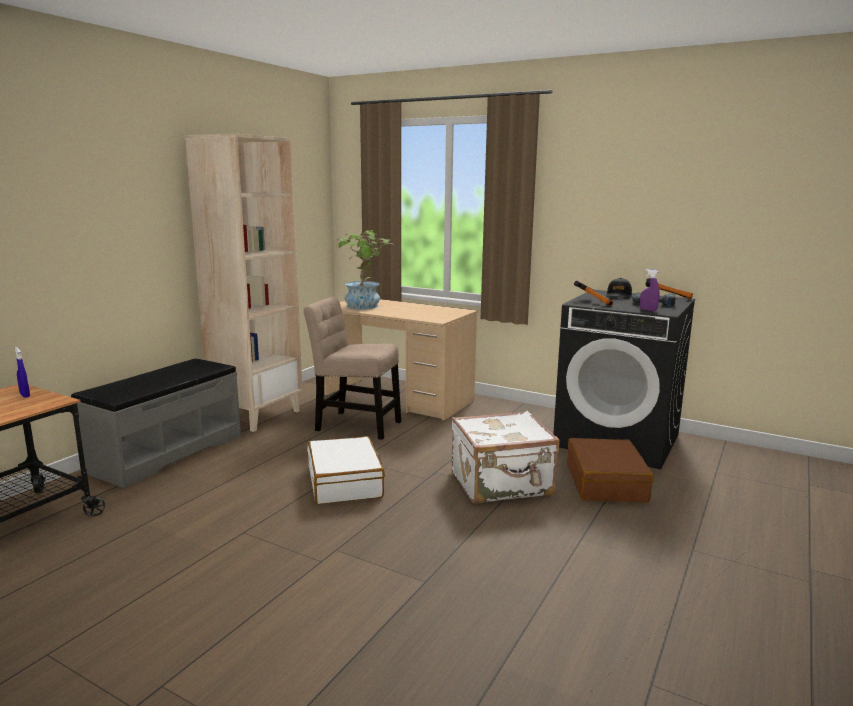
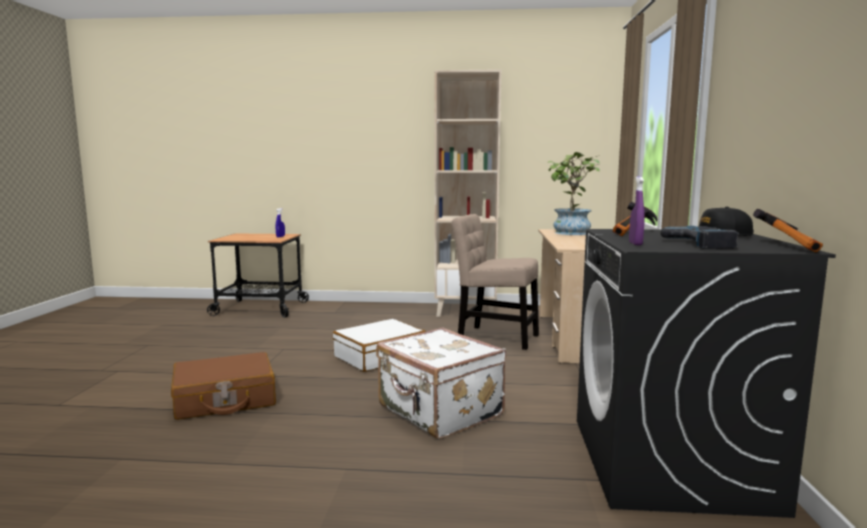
camera: 65 degrees right, 5 degrees down
(165, 452) = (376, 308): grey bench -> none
(354, 425) = (494, 337): beige chair -> beige chair turned 60 degrees counterclockwise
(606, 483) = (510, 469): brown suitcase -> brown suitcase (225, 399)

